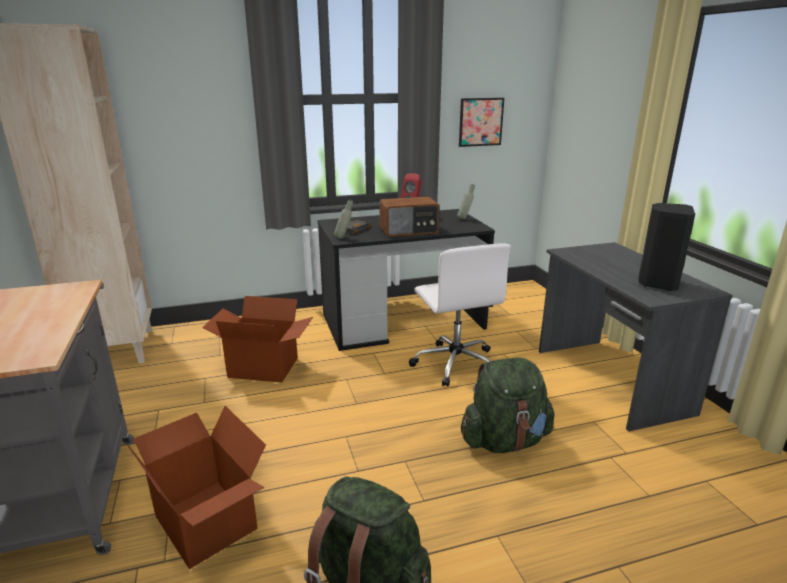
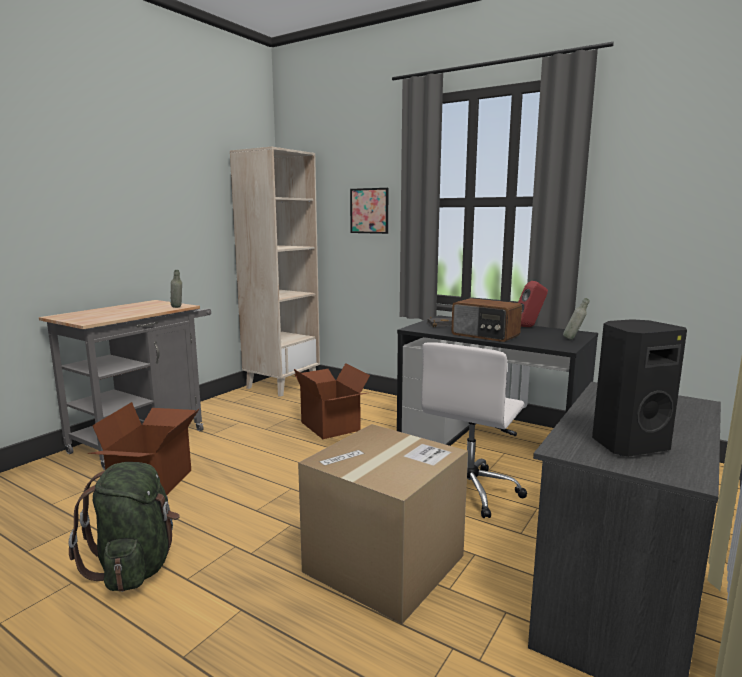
camera: 50 degrees right, 10 degrees down
(344, 238) = (417, 327): grey bottle -> grey bottle (177, 308)
(480, 122) = (652, 231): picture -> picture (369, 211)
(505, 441) = (384, 563): green backpack -> cardboard box

